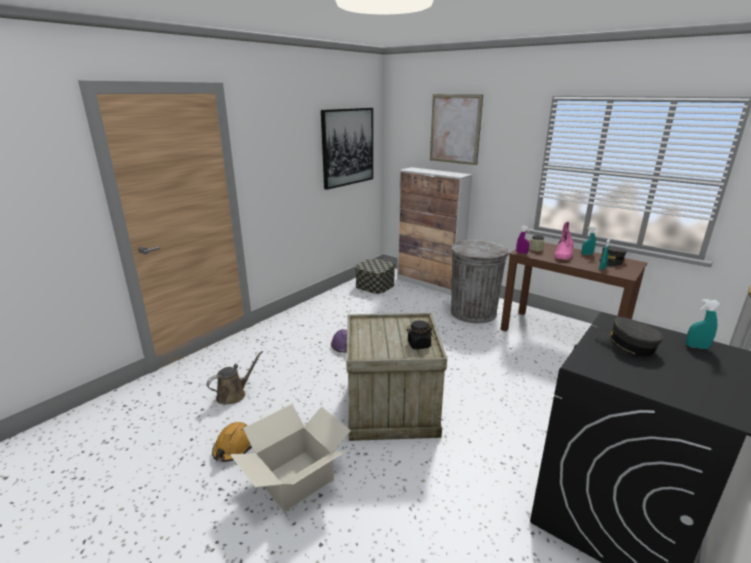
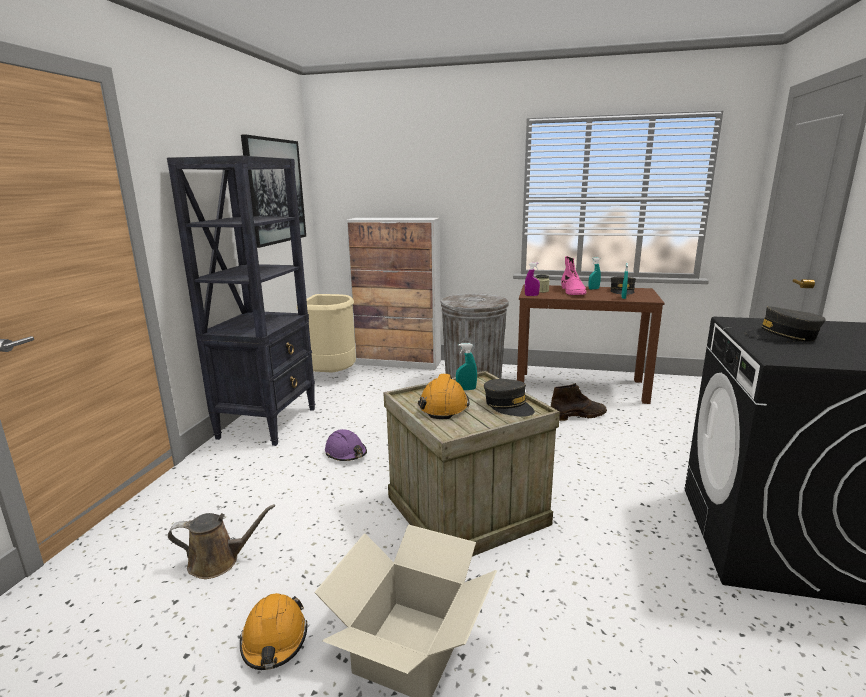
camera: 25 degrees left, 5 degrees down
(234, 394) = (218, 561): brown watering can -> brown watering can turned 60 degrees clockwise
(313, 312) = (268, 422): none -> black bookcase
(375, 285) = (332, 376): storage box -> beige trash can
(376, 334) = (443, 406): none -> orange hard hat
(418, 345) = (508, 406): black jar -> grey cap
(455, 129) = (410, 165): picture -> none
(537, 360) = (578, 415): none -> brown boot
(696, 347) = (833, 327): turquoise spray bottle -> turquoise spray bottle (466, 389)

